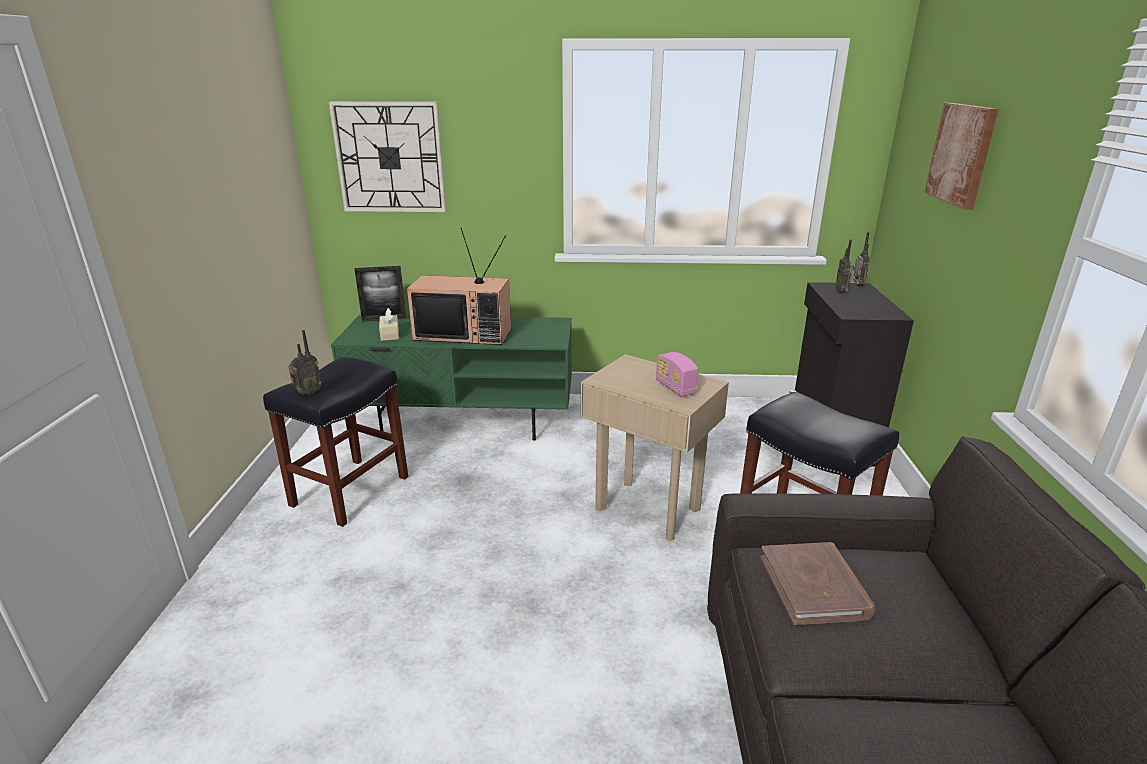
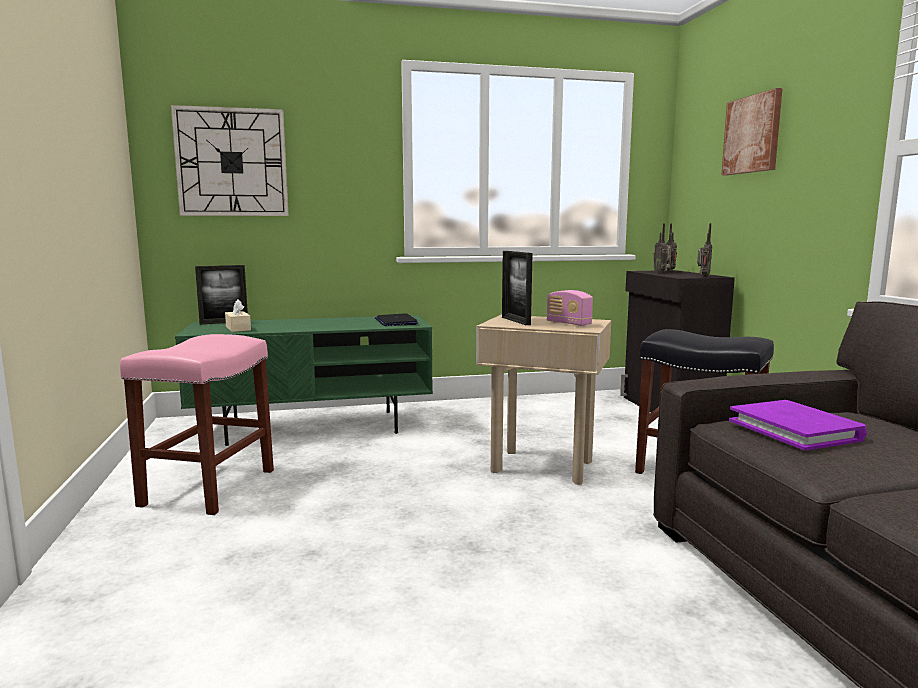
camera: 15 degrees left, 15 degrees down
(307, 393) = (179, 350): radio -> radio (702, 276)
(351, 490) = (209, 486): black stool -> pink stool
(464, 334) = (319, 325): television -> none
(539, 333) = (396, 321): none -> laptop
(626, 374) = (515, 321): none -> picture frame
(814, 586) = (795, 430): brown book -> purple book

